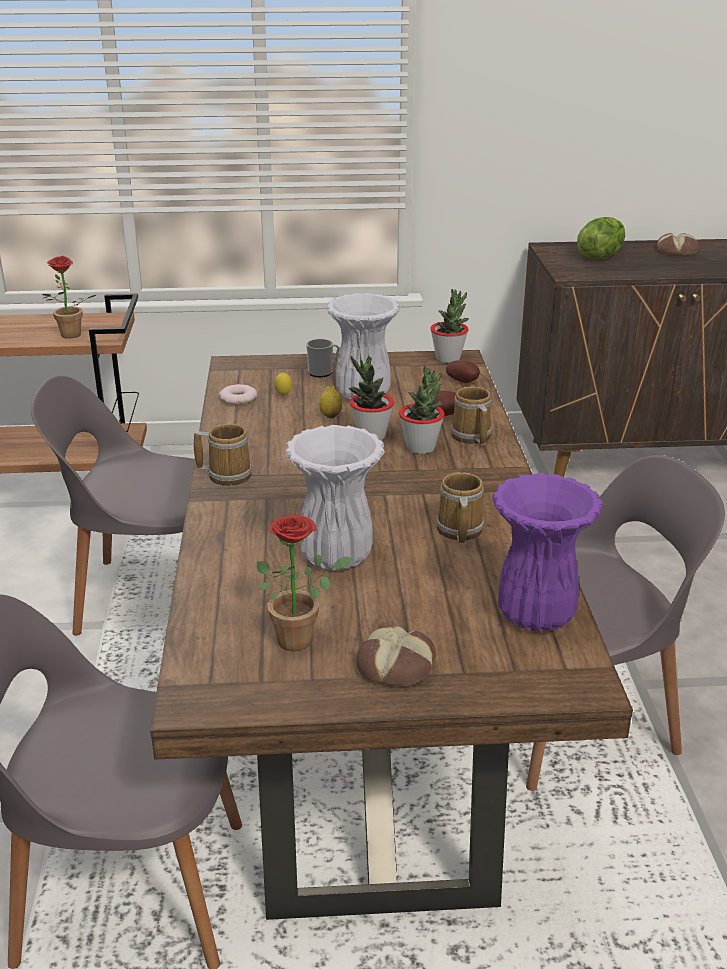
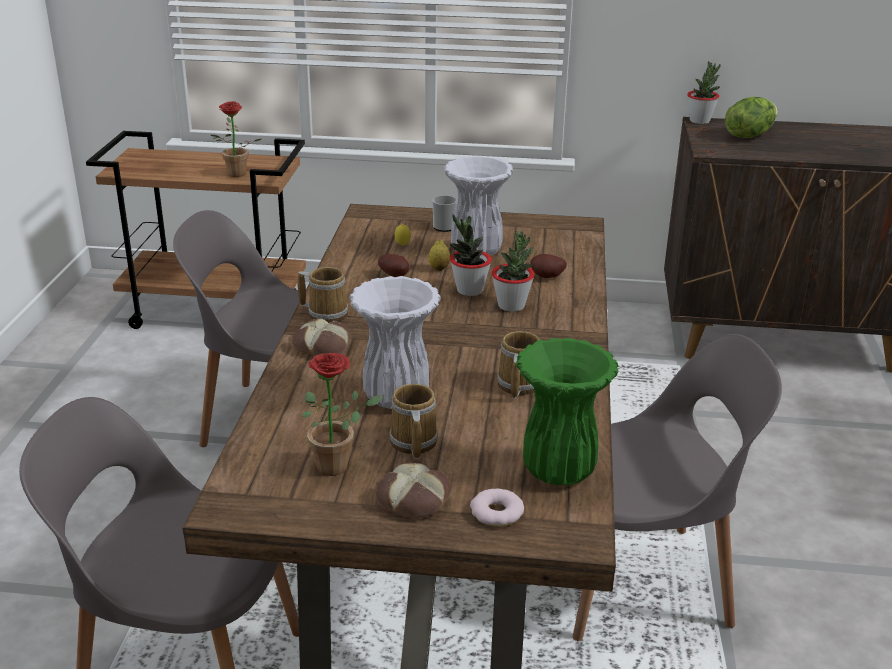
camera: 10 degrees right, 0 degrees up
(238, 399) = (360, 245): donut -> donut (496, 513)
(448, 359) = (570, 224): potted plant -> potted plant (699, 121)
(463, 382) = (576, 247): potato -> potato (395, 276)
(470, 436) = (562, 300): mug -> mug (412, 443)
(534, 616) = (556, 471): purple vase -> green vase
(676, 250) = (830, 135): bread -> bread (323, 345)

